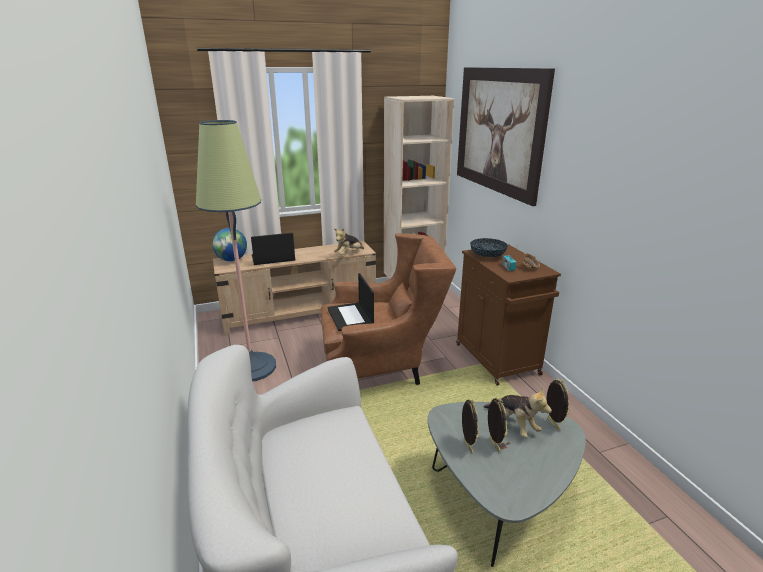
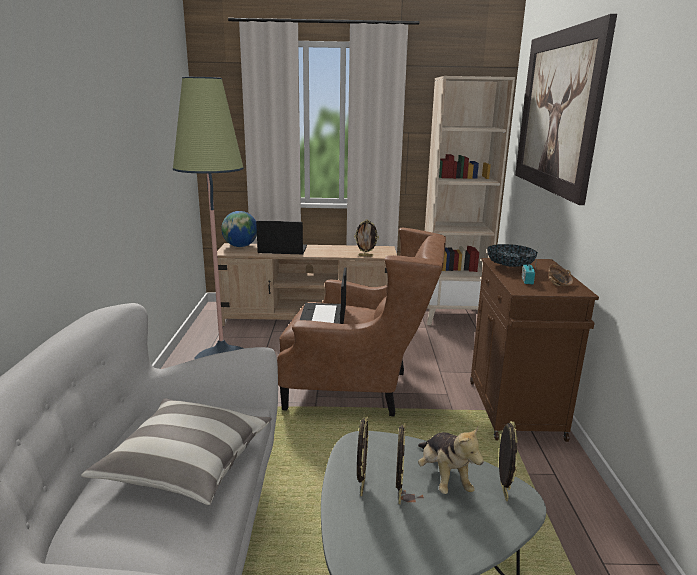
camera: 20 degrees right, 5 degrees down
(338, 467) = (186, 465): none -> pillow
(348, 254) = (365, 256): plush toy -> picture frame

